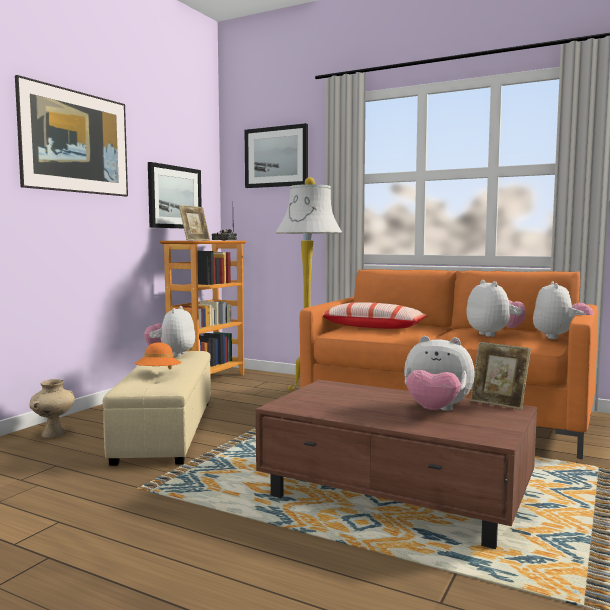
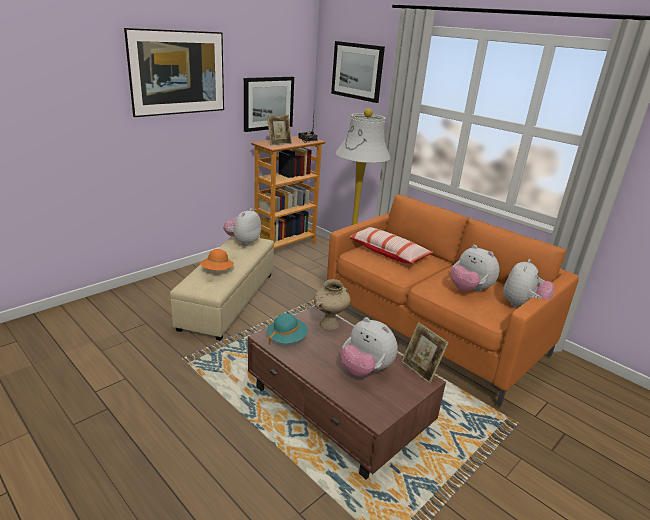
camera: 15 degrees right, 20 degrees up
(53, 434) = (158, 289): beige vase -> beige vase (329, 325)
(310, 404) = (287, 338): none -> turquoise hat
(494, 335) = (469, 290): plush toy -> plush toy turned 135 degrees clockwise

